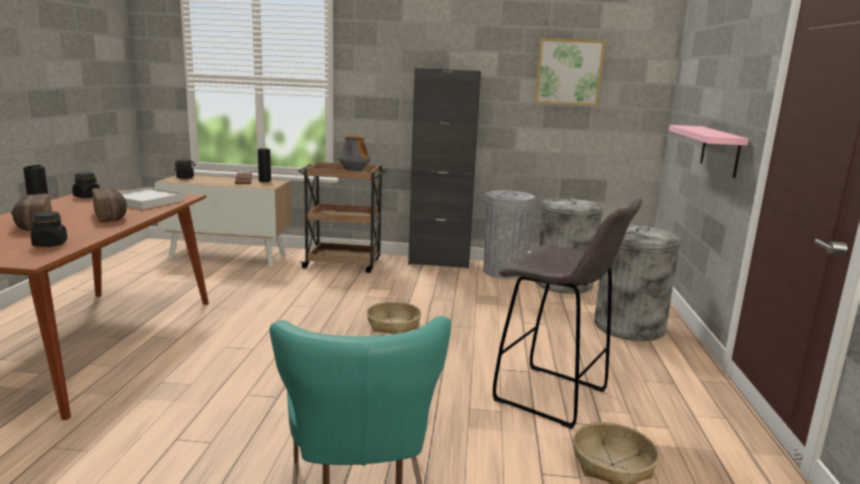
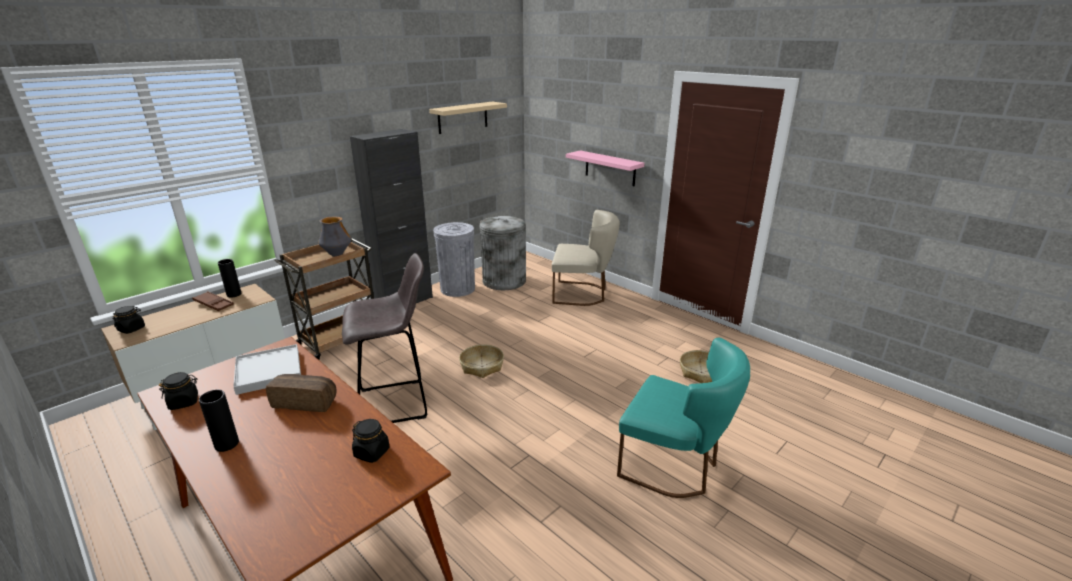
camera: 50 degrees left, 10 degrees up
(33, 225) = (274, 455): bread -> none
(554, 397) = (630, 356): grey stool -> grey stool (396, 403)
(569, 72) = (463, 117): picture -> beige shelf
(629, 326) = (582, 294): grey trash can -> beige chair

